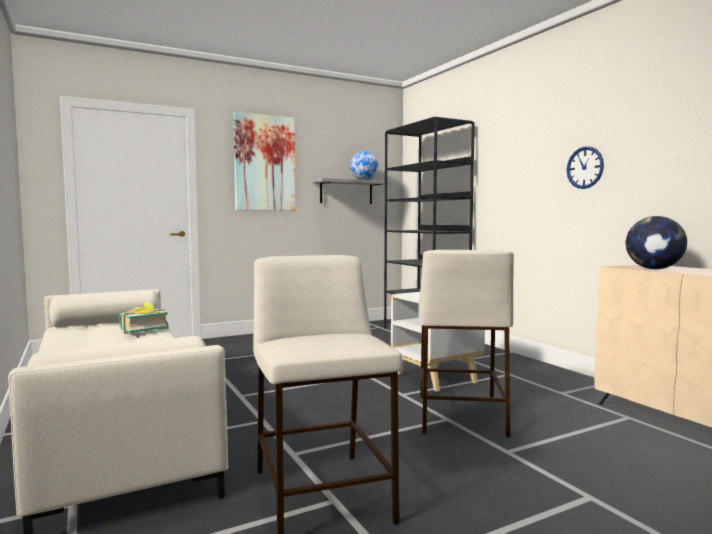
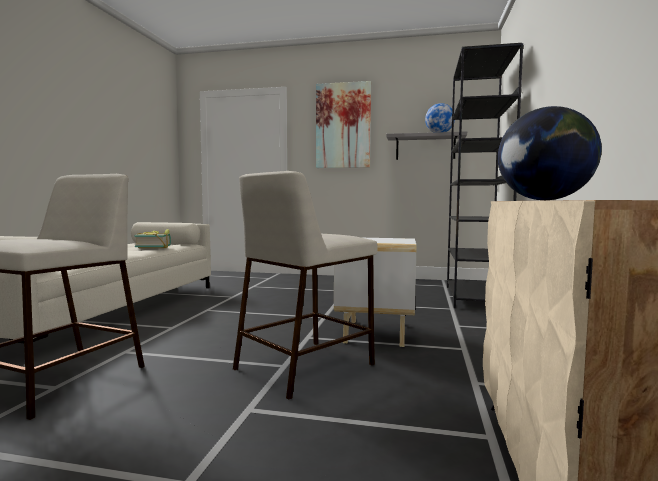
camera: 40 degrees right, 0 degrees up
(585, 167) = (584, 64): wall clock -> none

